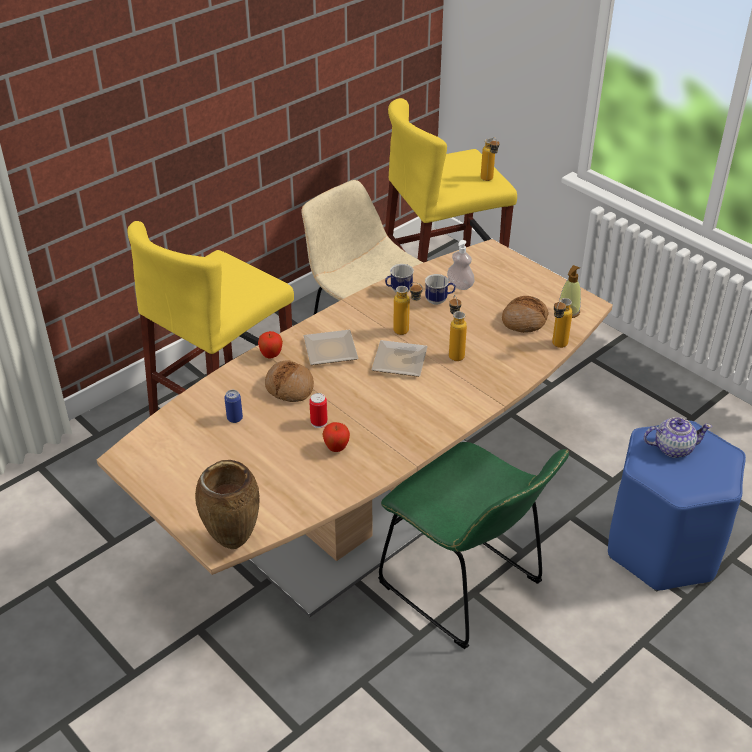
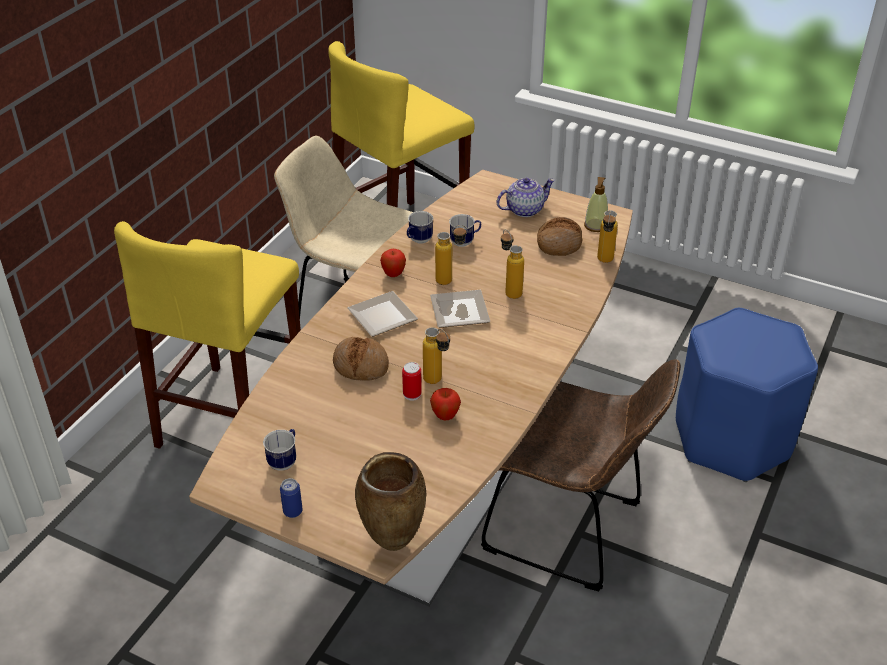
camera: 20 degrees left, 0 degrees up
(185, 450) = (284, 460): none -> mug
(234, 418) = (320, 412): can -> can (292, 511)
(271, 356) = (322, 337): apple -> apple (393, 274)
(460, 285) = (477, 222): soap dispenser -> none
(466, 588) = (570, 530): green chair -> brown chair
(488, 181) = (442, 113): bottle -> bottle (437, 382)
(673, 448) = (737, 337): teapot -> teapot (524, 210)

